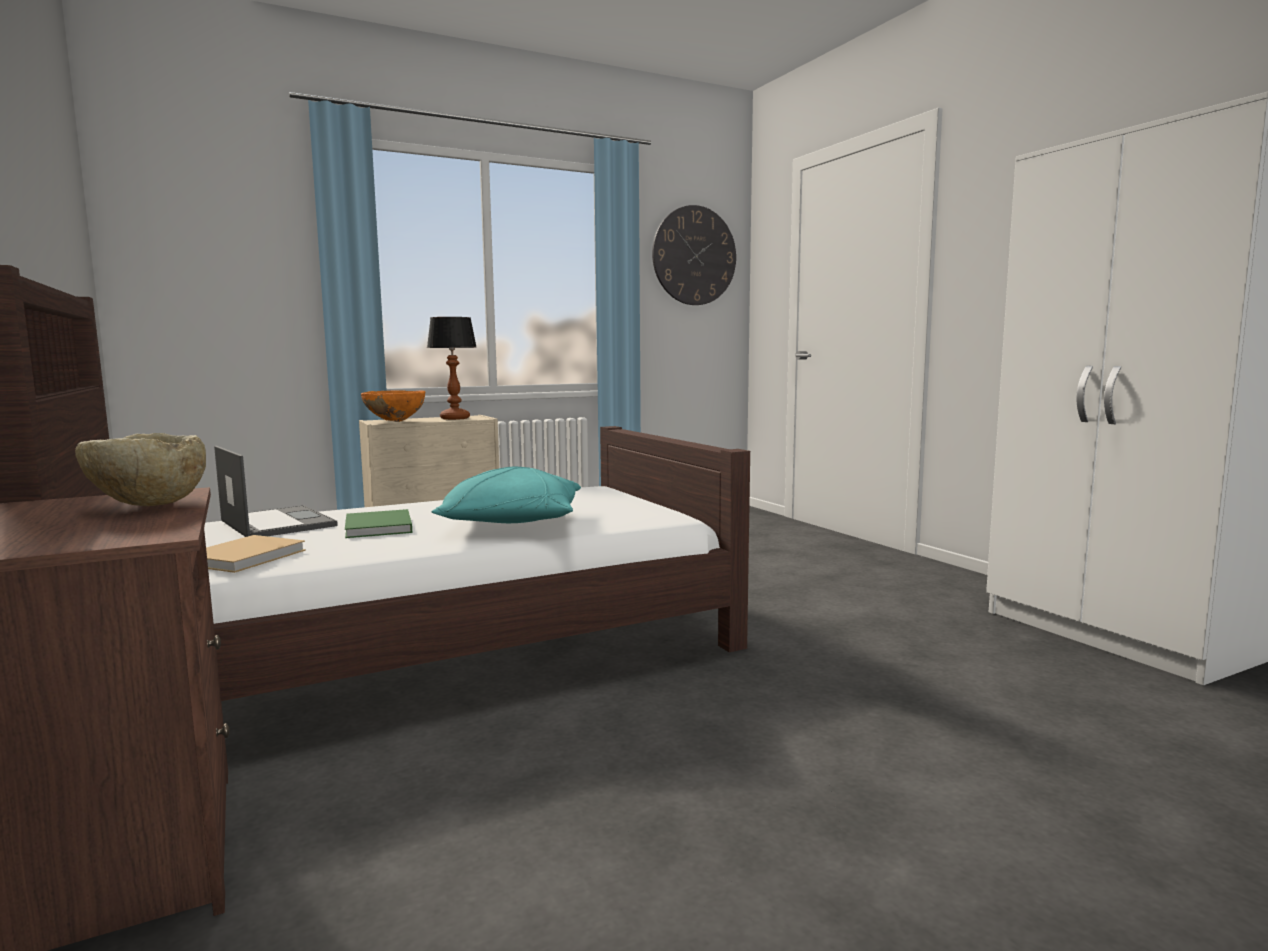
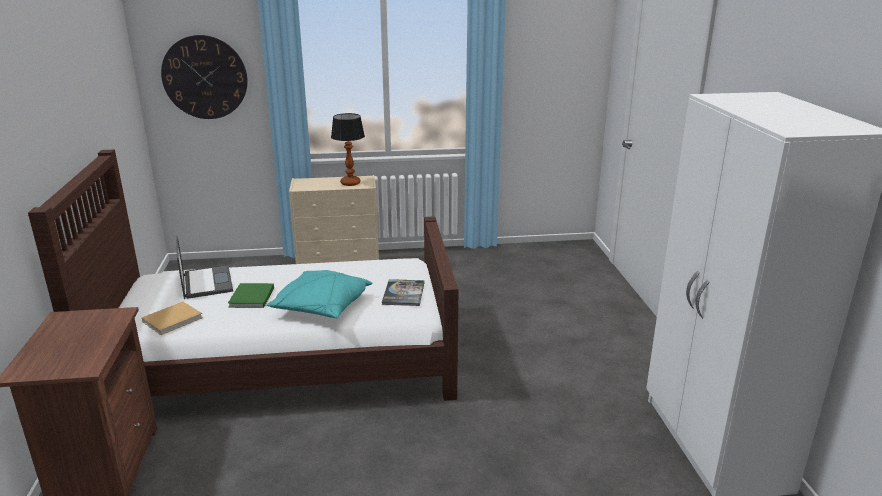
camera: 20 degrees right, 15 degrees up
(149, 505) = (101, 329): beige bowl -> none
(395, 421) = (309, 185): orange bowl -> none
(624, 505) = (403, 293): none -> book
(694, 256) = (558, 46): wall clock -> wall clock (205, 77)

